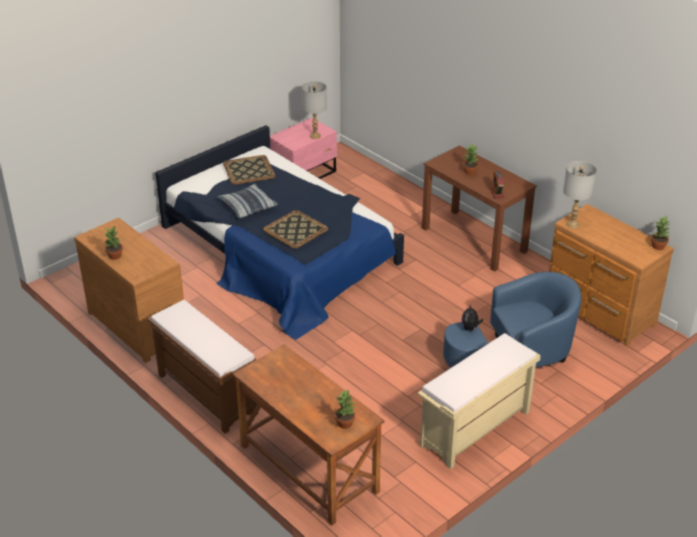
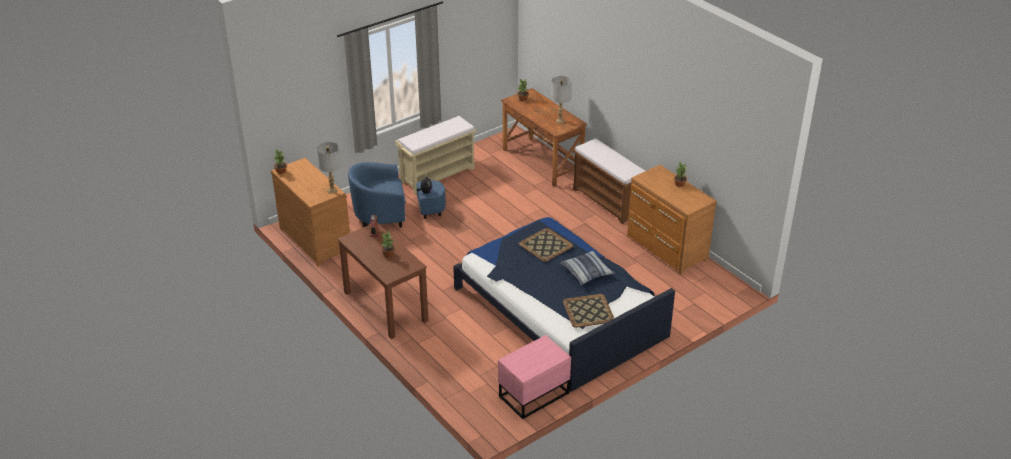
camera: 175 degrees left, 0 degrees up
(315, 136) = (521, 353): grey table lamp -> grey table lamp (560, 121)

